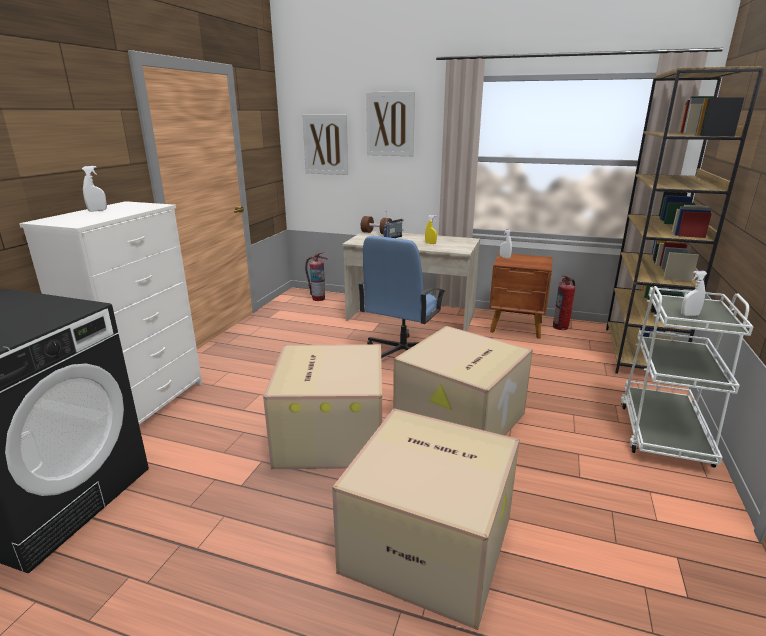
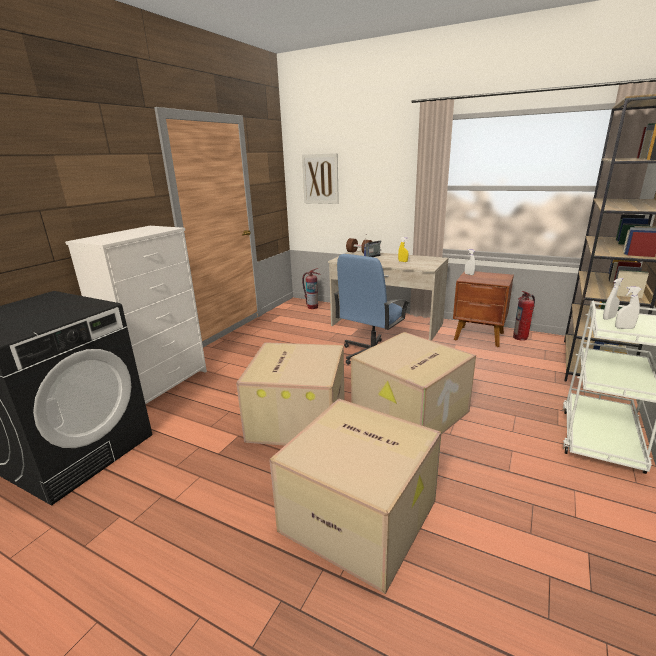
camera: 10 degrees right, 0 degrees up
(97, 210) = (125, 232): white spray bottle -> white spray bottle (608, 318)
(390, 124) = (373, 160): picture -> none

